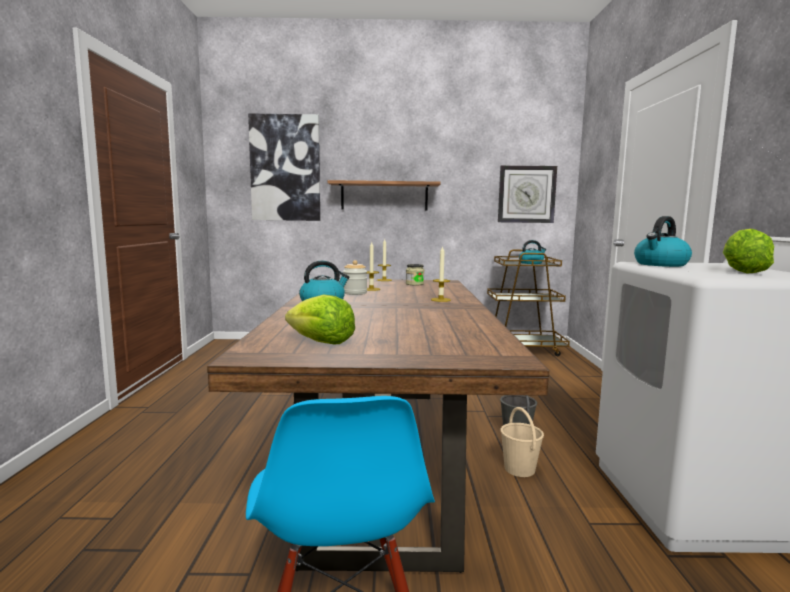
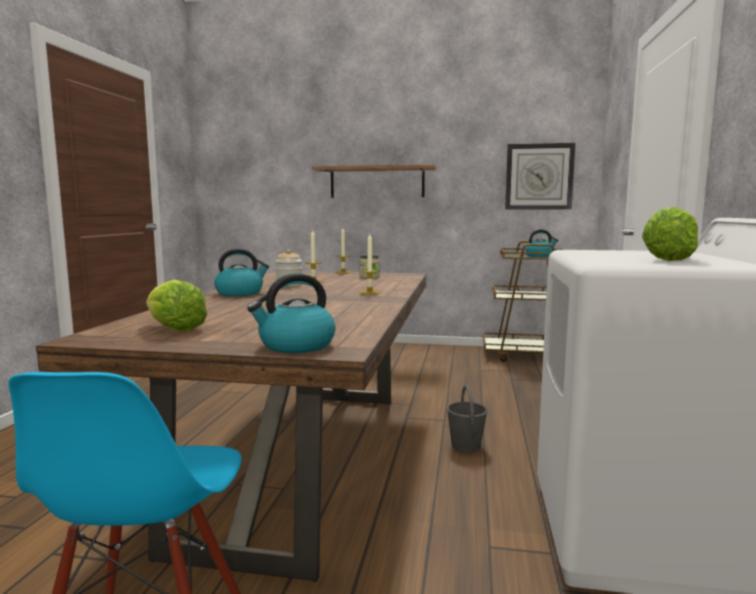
camera: 10 degrees right, 0 degrees up
(285, 168) = (273, 155): picture -> none
(519, 469) = (445, 483): beige bucket -> none
(660, 264) = (594, 252): kettle -> kettle (296, 346)

